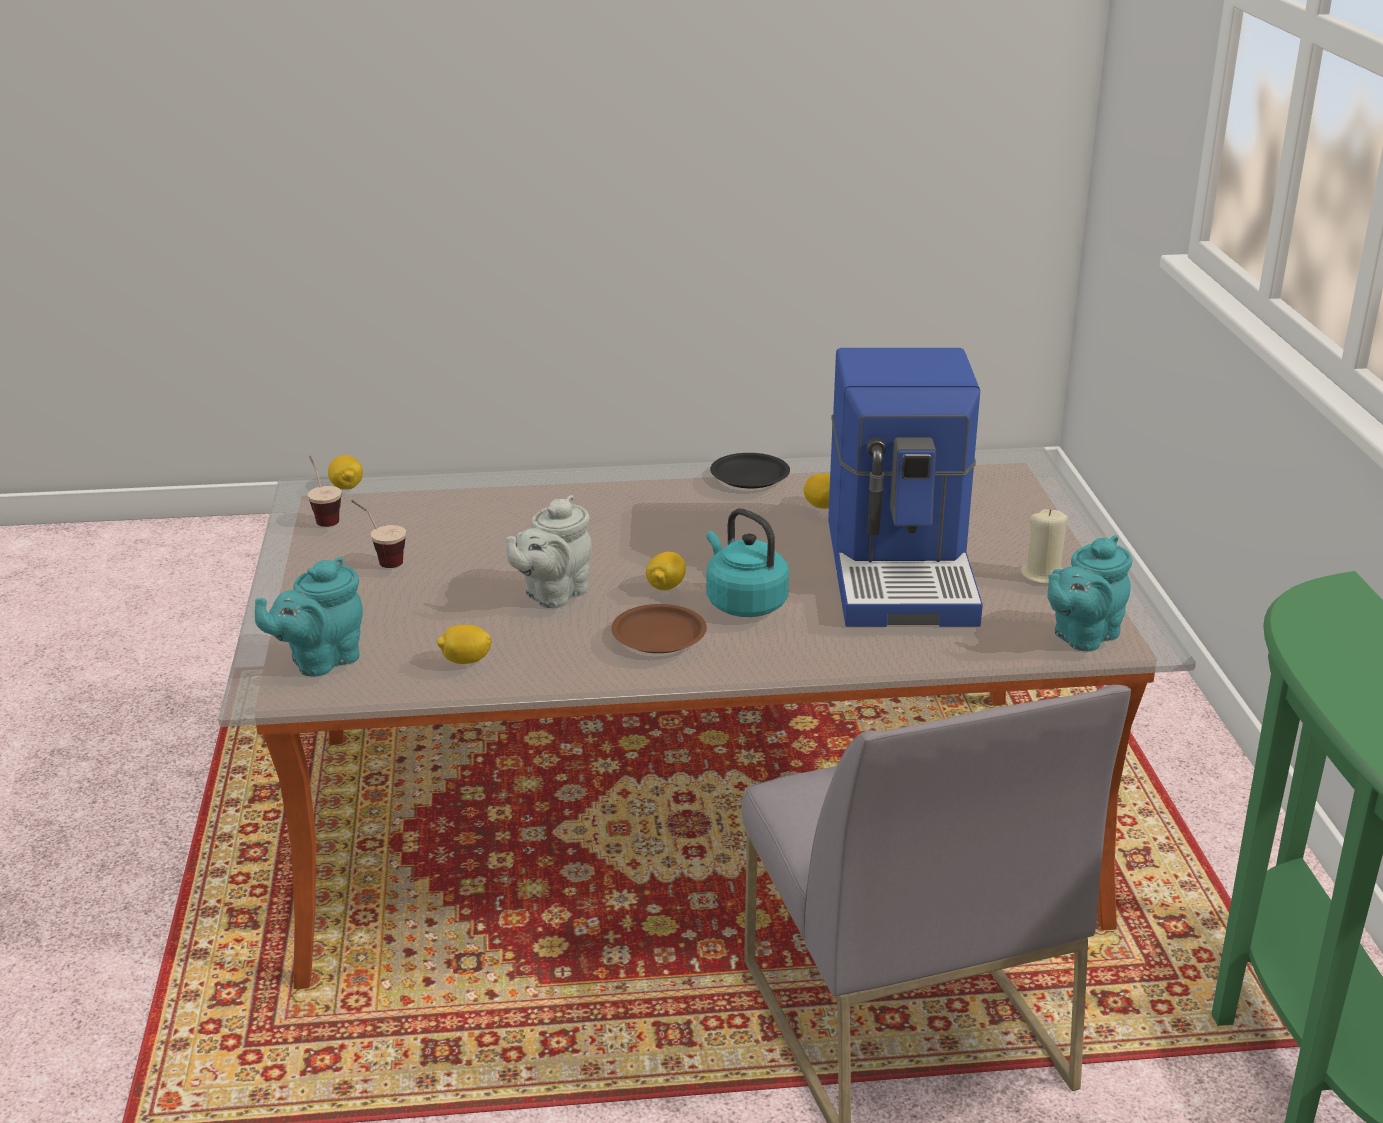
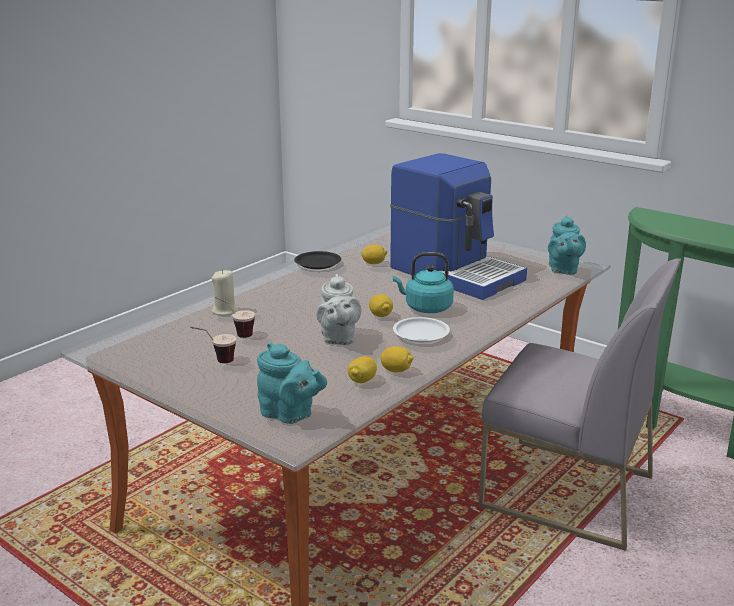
camera: 45 degrees left, 5 degrees down
(320, 661) = (290, 415): turquoise teapot -> turquoise teapot turned 60 degrees counterclockwise
(323, 517) = (135, 356): cup -> cup (236, 333)
(346, 487) = (116, 339): lemon -> lemon (396, 370)
(658, 635) = (420, 334): brown plate -> white plate
(1044, 575) = (507, 256): beige candle -> beige candle (225, 311)

